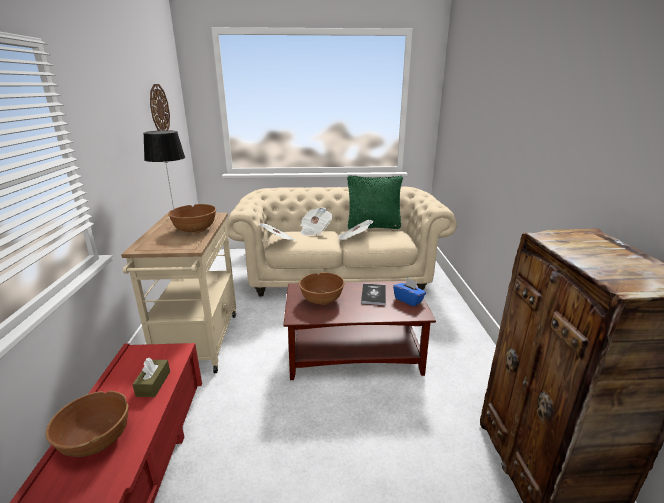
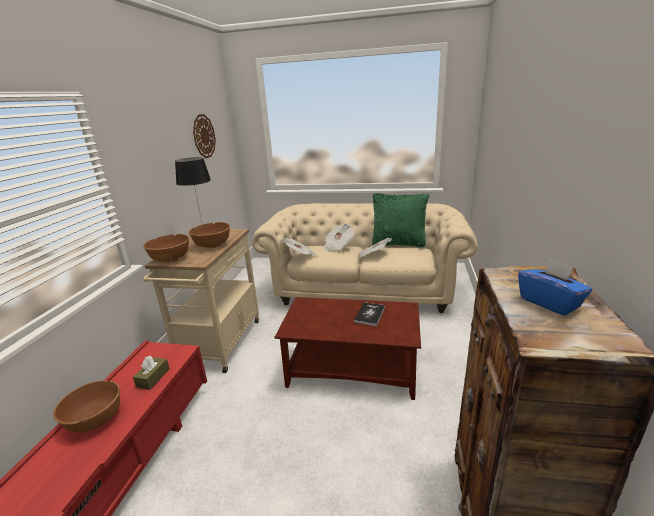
camera: 15 degrees right, 0 degrees up
(321, 300) = (318, 315): brown bowl -> brown bowl (170, 259)
(408, 300) = (402, 323): blue tissue box -> blue tissue box (549, 303)

